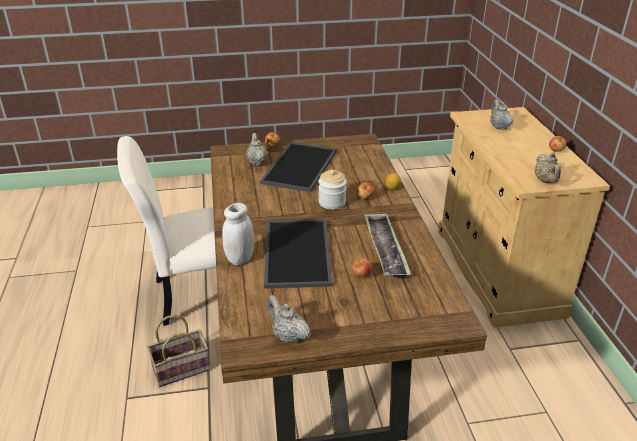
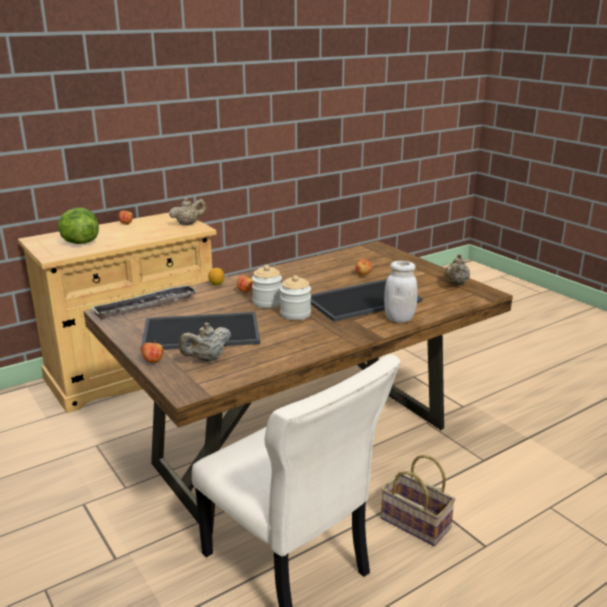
camera: 115 degrees left, 10 degrees down
(297, 209) = (295, 314): none -> jar
(385, 249) = (321, 273): tray -> tray (145, 306)
(498, 127) = (79, 242): beige teapot -> lettuce

